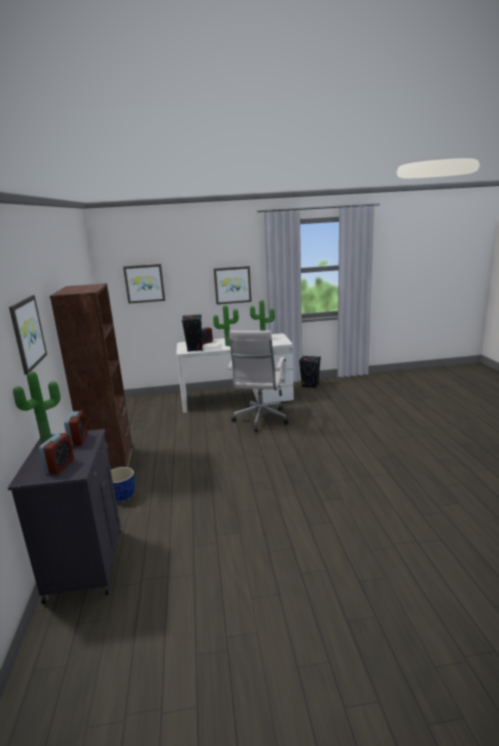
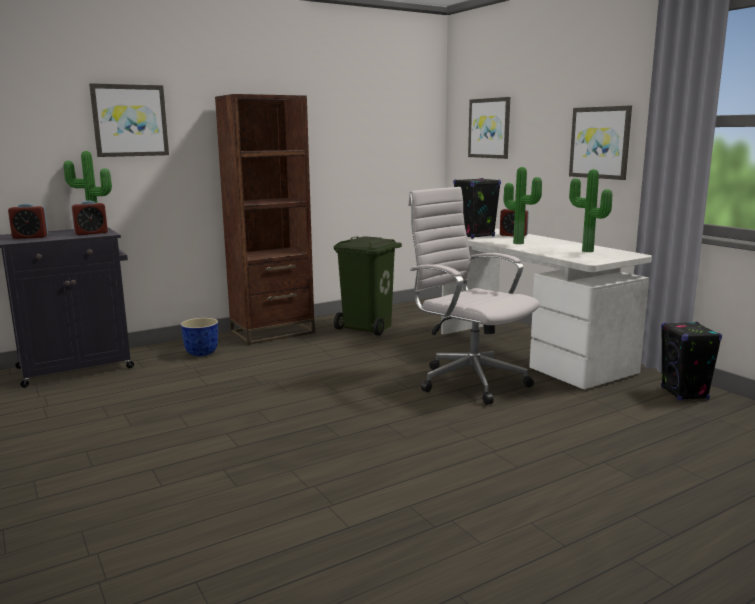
camera: 65 degrees right, 5 degrees down
(146, 430) = (368, 327): none -> green trash can
(260, 420) = (468, 381): white office chair -> white office chair turned 60 degrees clockwise

